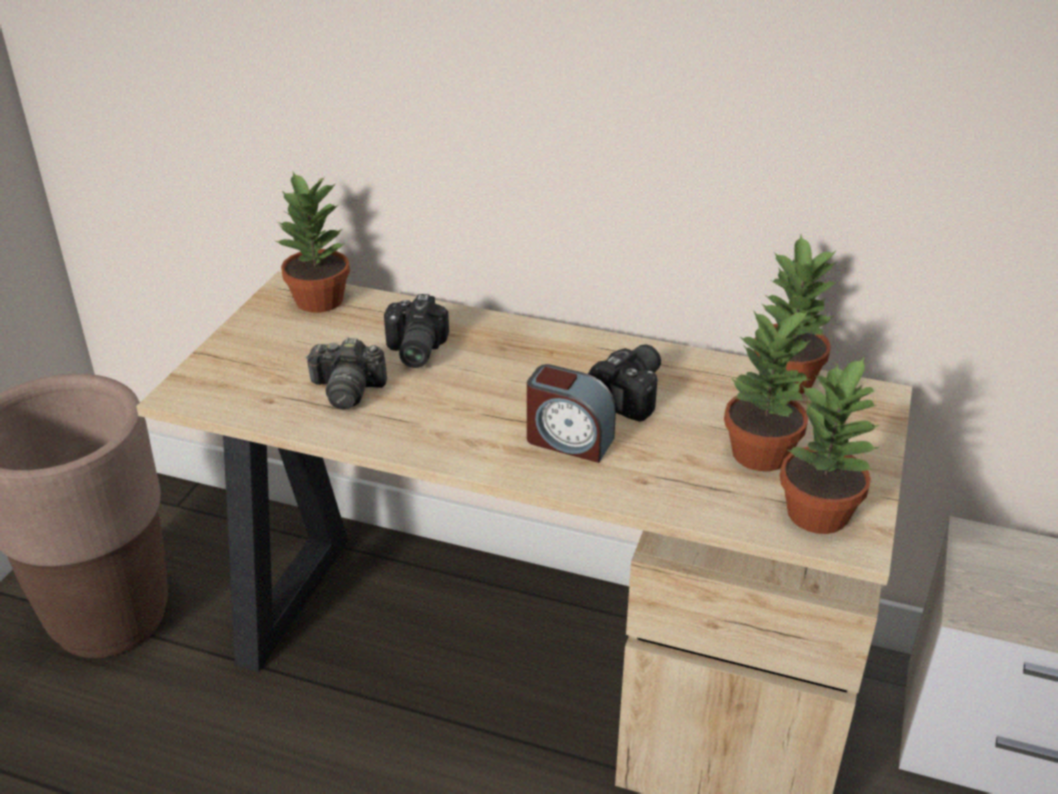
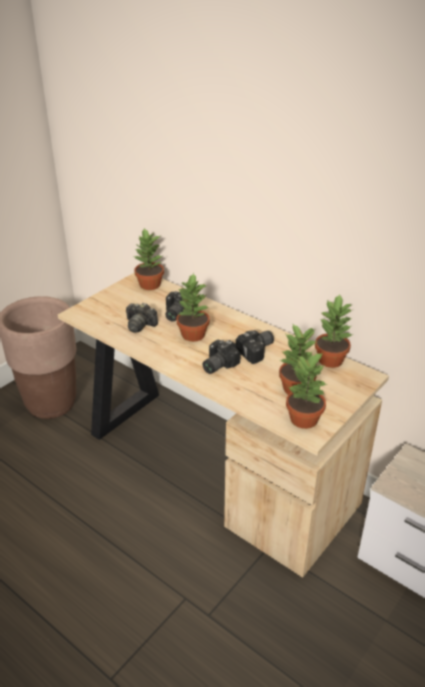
camera: 20 degrees right, 0 degrees up
(477, 388) = (192, 335): none -> potted plant
(568, 440) = (217, 365): alarm clock -> camera

